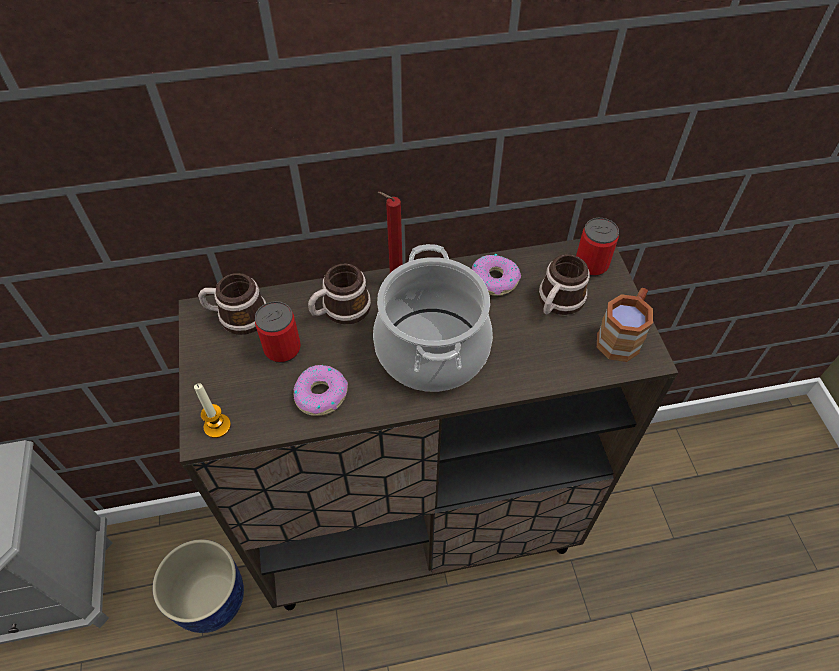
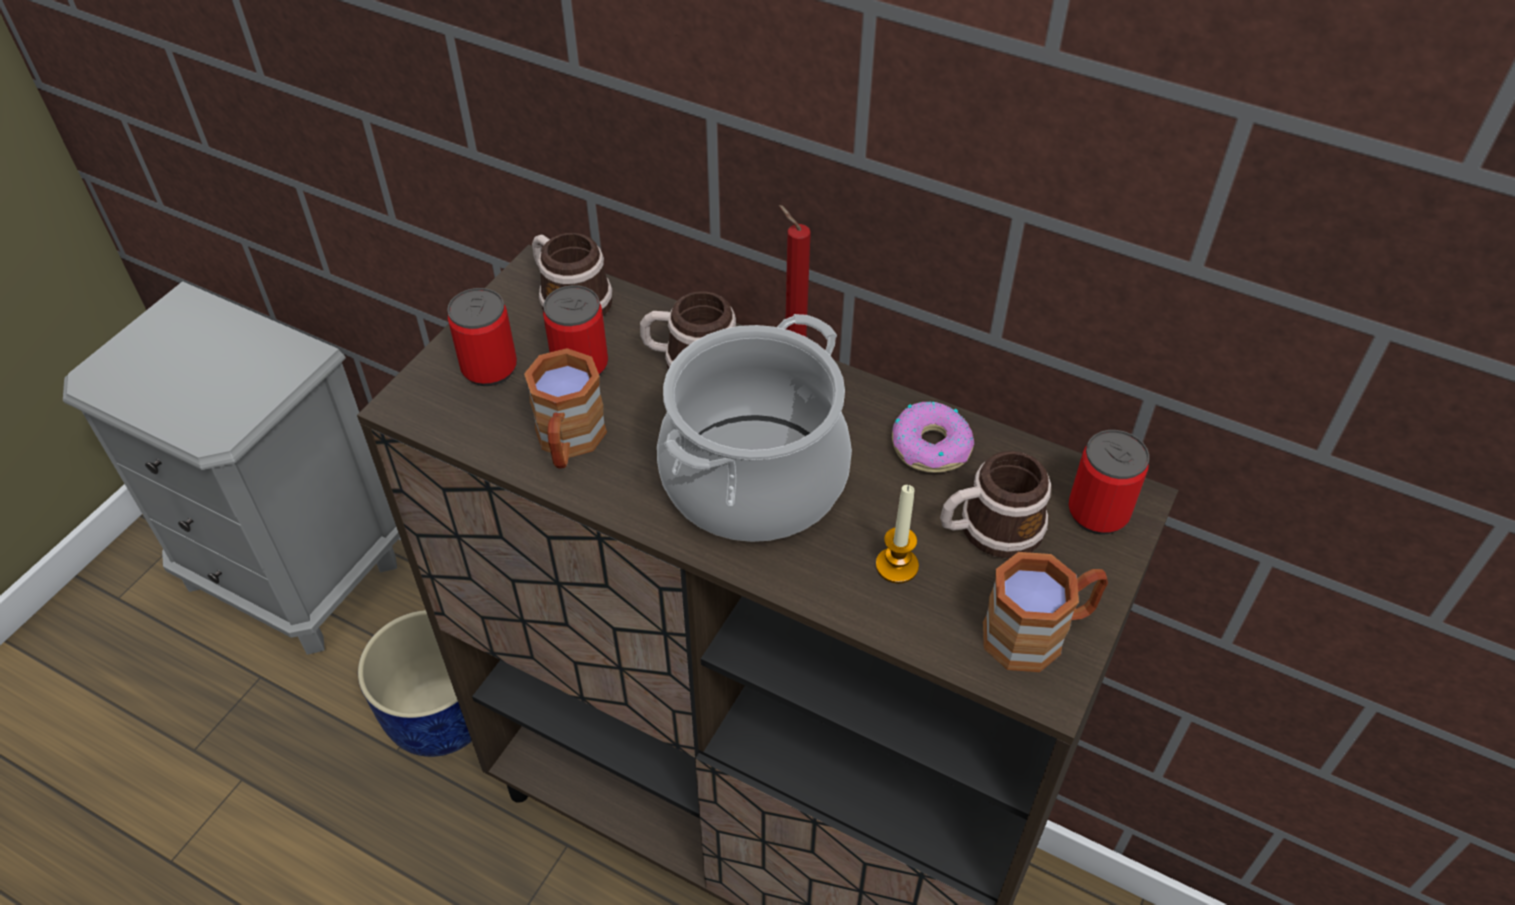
camera: 40 degrees right, 5 degrees down
(217, 426) = (428, 403): candle -> candle (897, 566)
(232, 383) = (489, 368): none -> can
(320, 394) = (568, 443): donut -> brown mug

